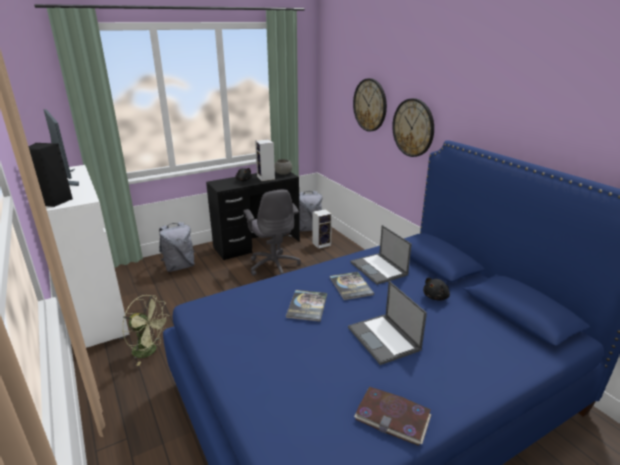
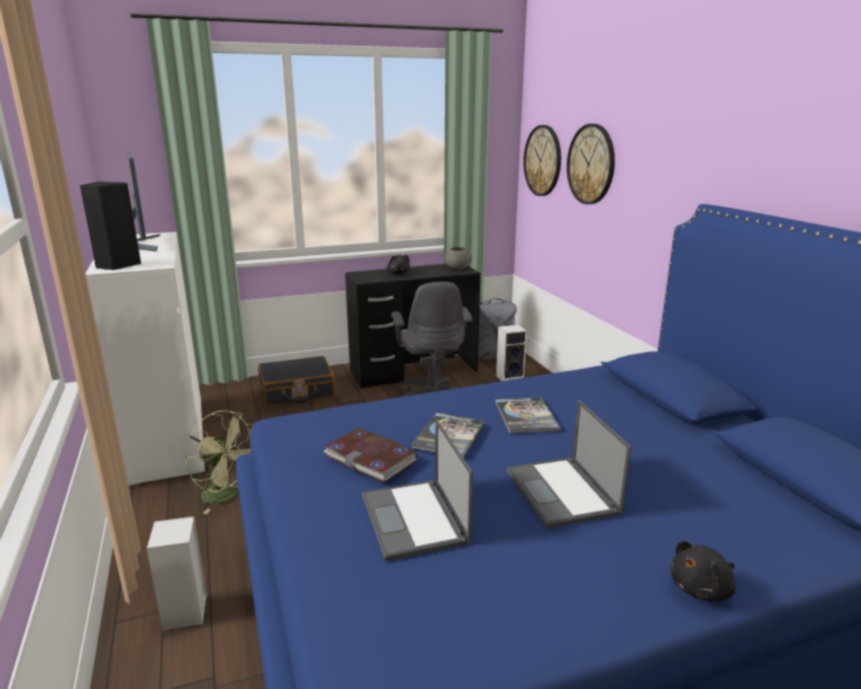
camera: 10 degrees right, 5 degrees down
(179, 266) = (297, 391): grey backpack -> black suitcase
(266, 178) = (432, 272): speaker -> speaker (186, 613)
(379, 269) = (577, 397): laptop -> laptop (415, 519)
(393, 417) = (550, 607): book -> book (371, 458)
(413, 127) = (653, 192): wall clock -> wall clock (543, 160)
(436, 297) = (665, 443): black plush toy -> black plush toy (702, 589)

